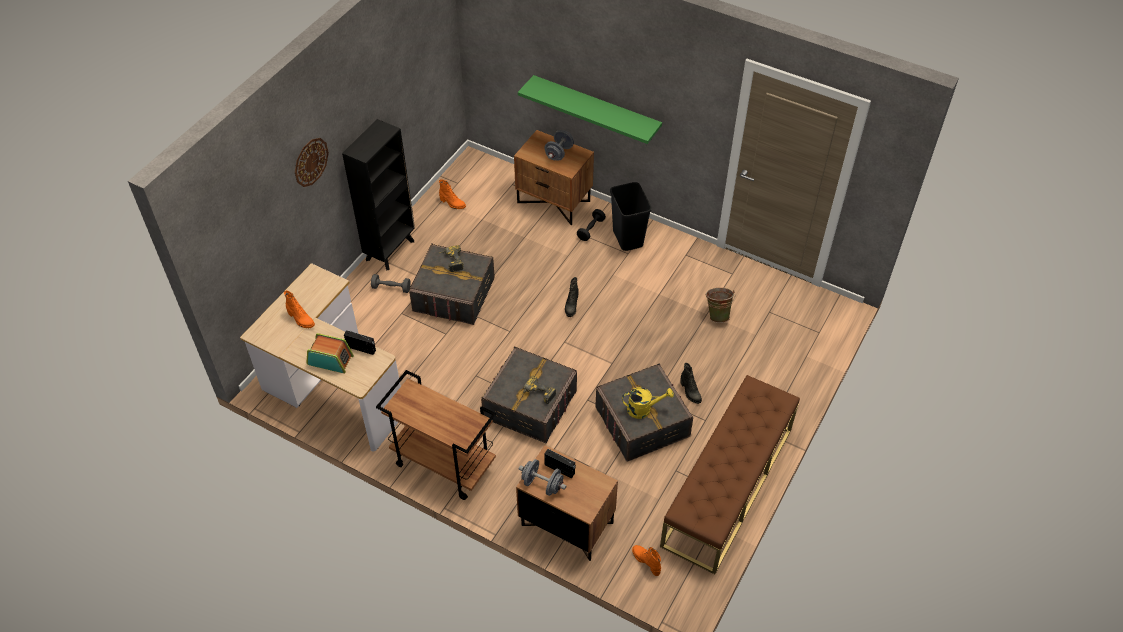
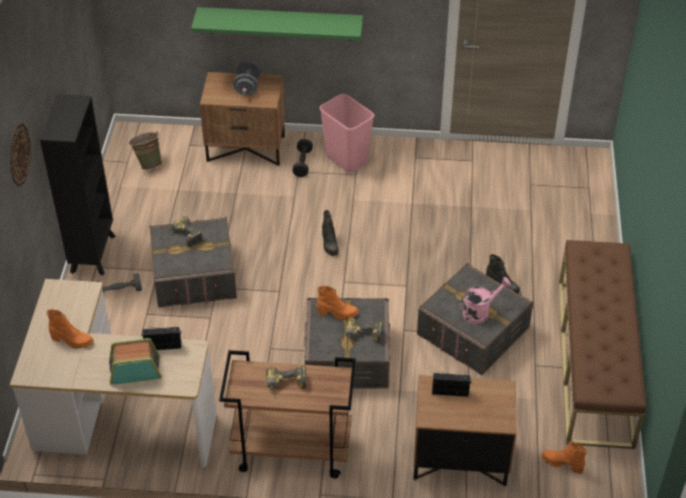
camera: 25 degrees left, 5 degrees down
(434, 414) = (286, 385): none -> power drill
(452, 203) = (135, 184): orange boot -> orange boot (337, 313)
(542, 484) = (442, 414): grey dumbbell -> none
(628, 238) = (347, 160): black trash can -> pink trash can
(643, 409) = (480, 311): yellow watering can -> pink watering can
(717, 314) = (482, 203): green bucket -> green bucket (148, 163)

